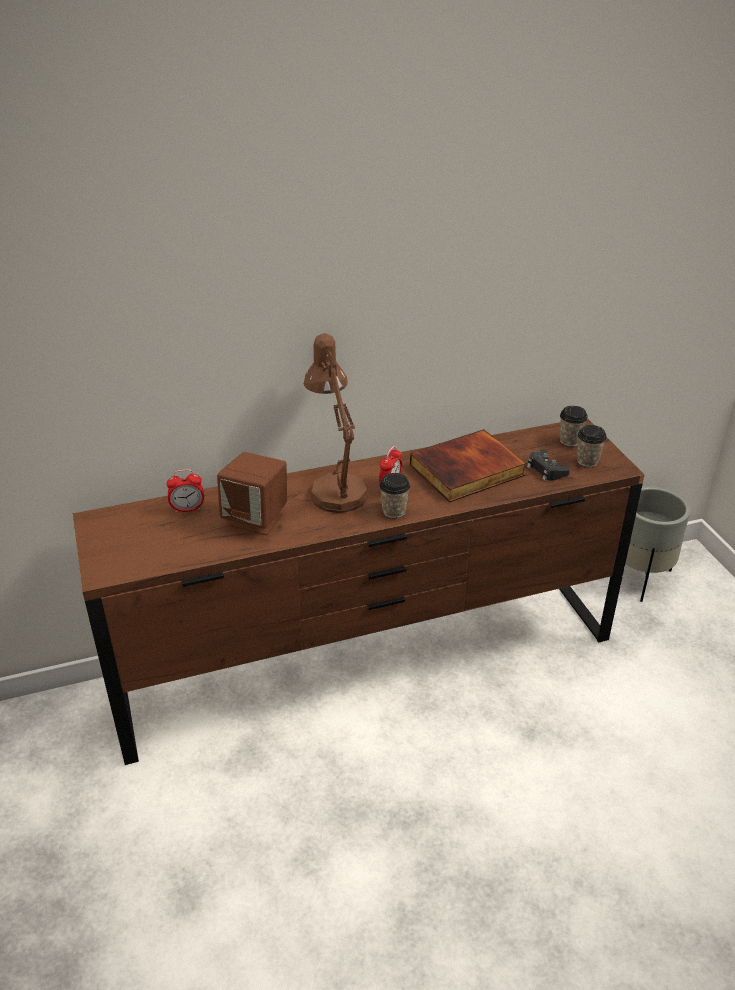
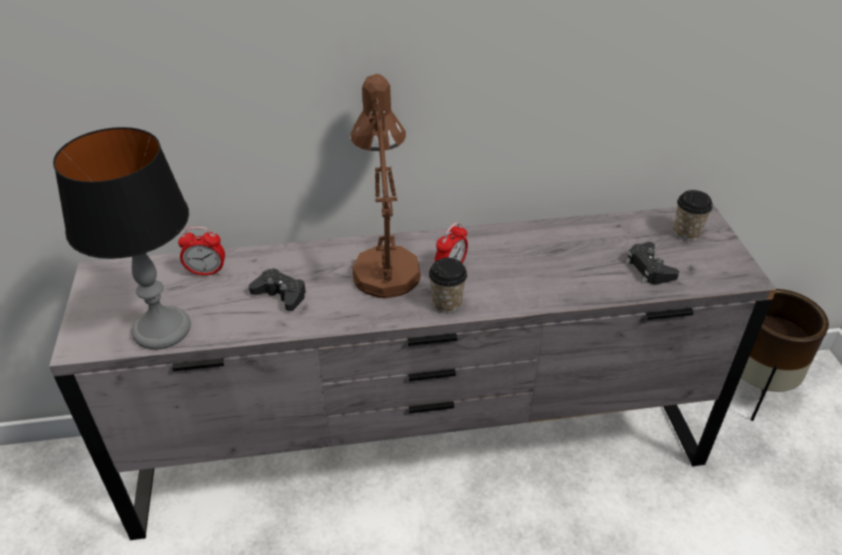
camera: 10 degrees right, 5 degrees up
(167, 555) = (161, 330): none -> table lamp
(256, 519) = (280, 294): brown speaker -> black game controller
(367, 661) = (420, 451): brown dresser -> grey dresser
(467, 471) = (549, 260): book -> none
(587, 461) = (704, 262): cup -> none
(641, 578) = (755, 390): grey planter -> brown planter

